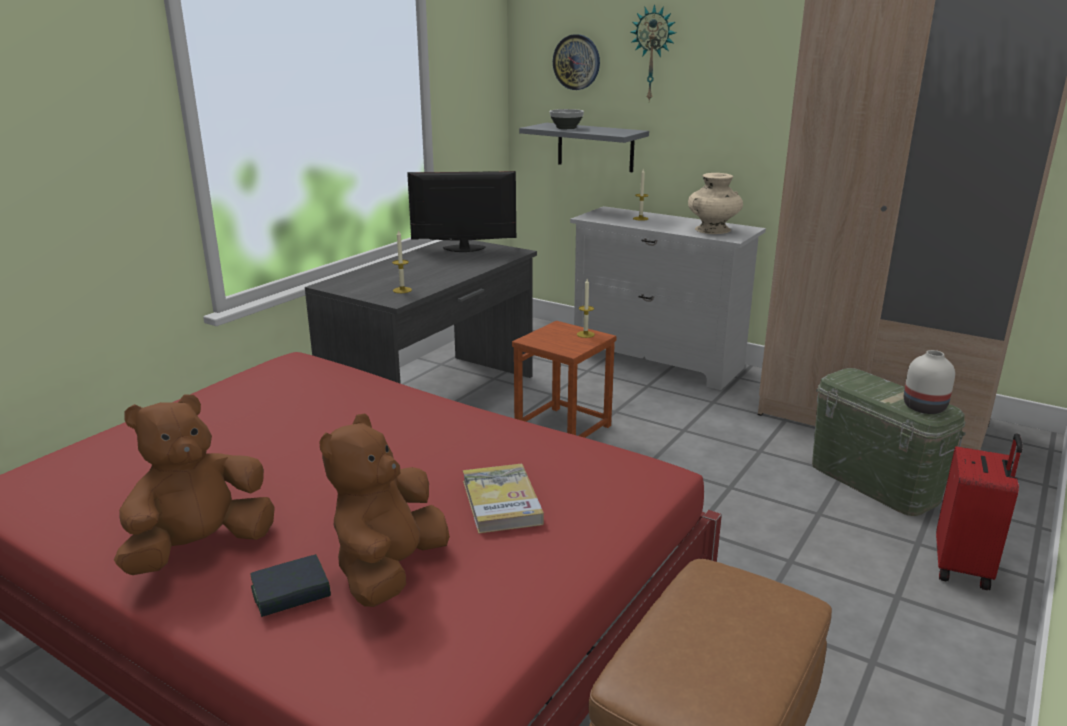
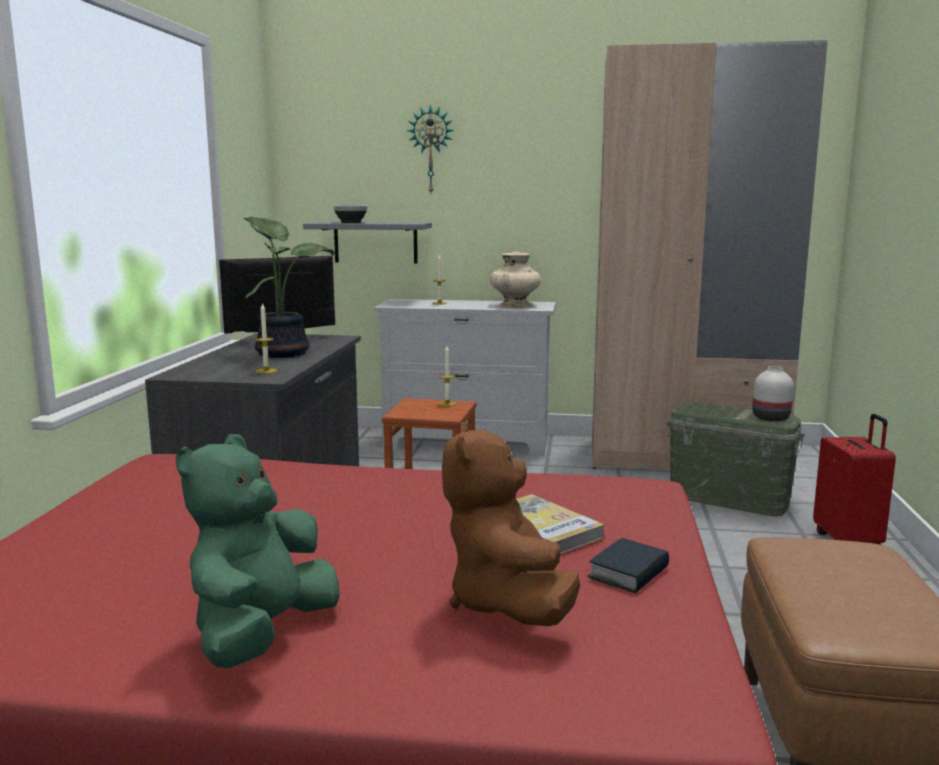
camera: 25 degrees left, 10 degrees down
(200, 548) = (261, 635): brown plush toy -> green plush toy
(291, 592) = (427, 646): book -> book (629, 573)
(443, 267) = (283, 353): none -> potted plant
(576, 62) = (350, 161): wall clock -> none

